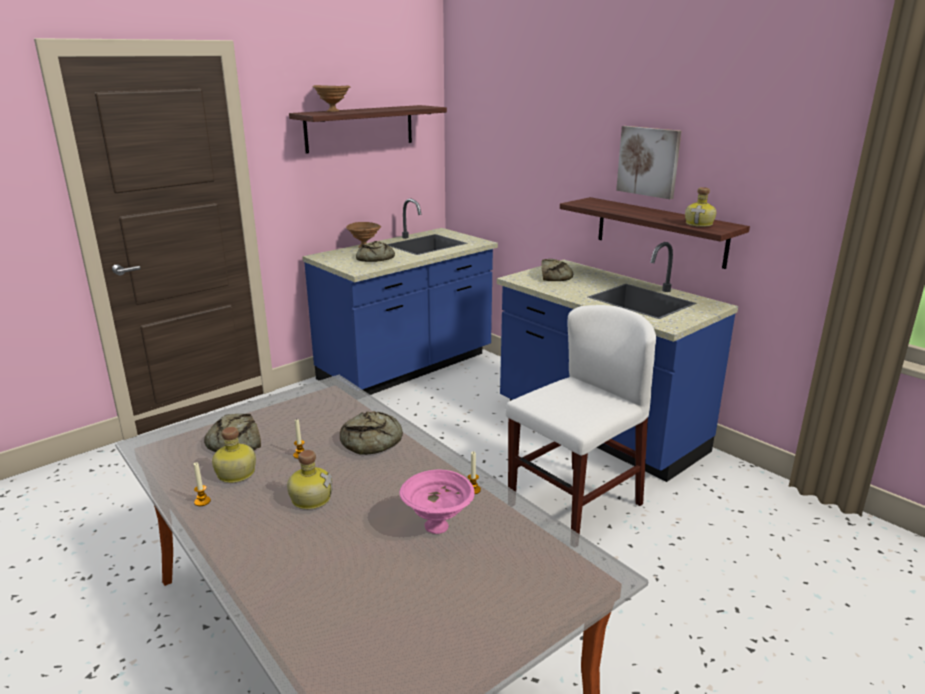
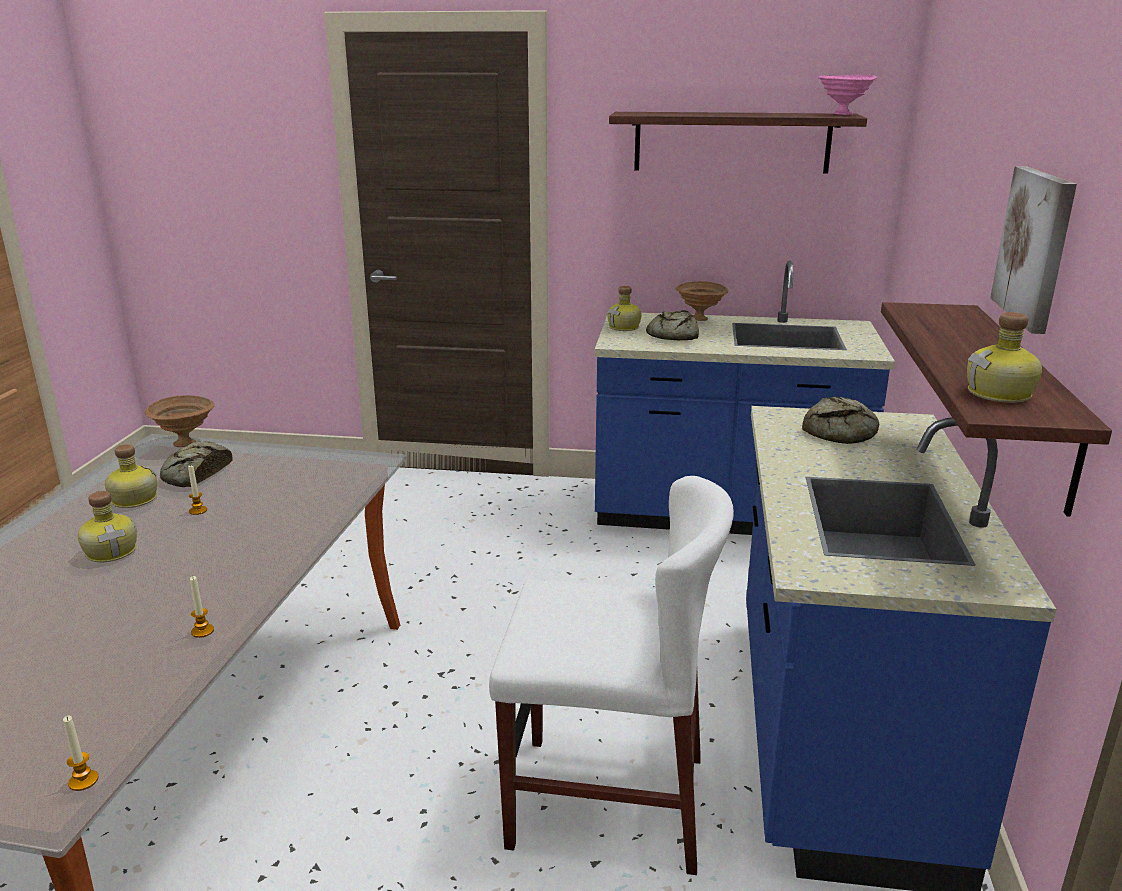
camera: 50 degrees right, 0 degrees up
(202, 501) = (71, 508): candle -> candle (83, 781)
(332, 111) = (671, 112): brown bowl -> brown bowl (186, 443)
(338, 262) = (625, 327): none -> bottle
(373, 441) = (265, 532): bread -> none
(438, 527) = (100, 642): pink bowl -> pink bowl (843, 114)

